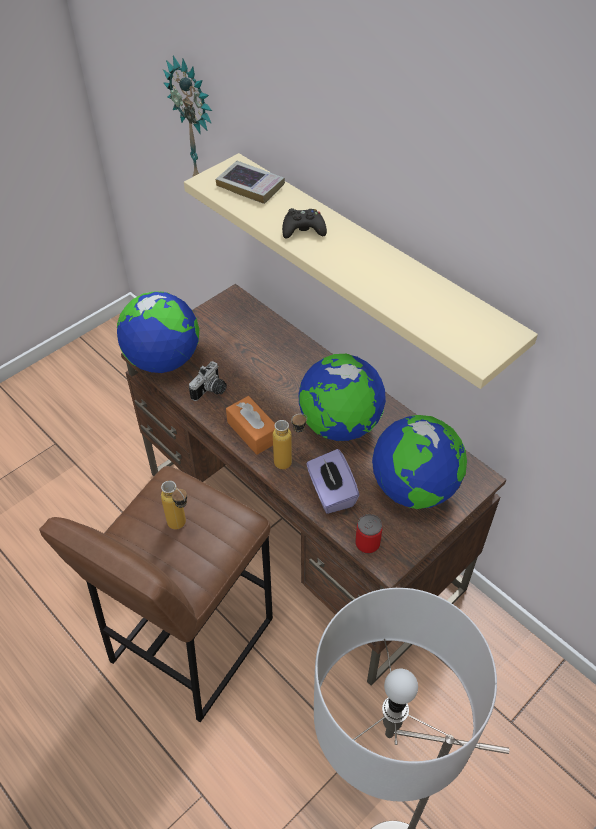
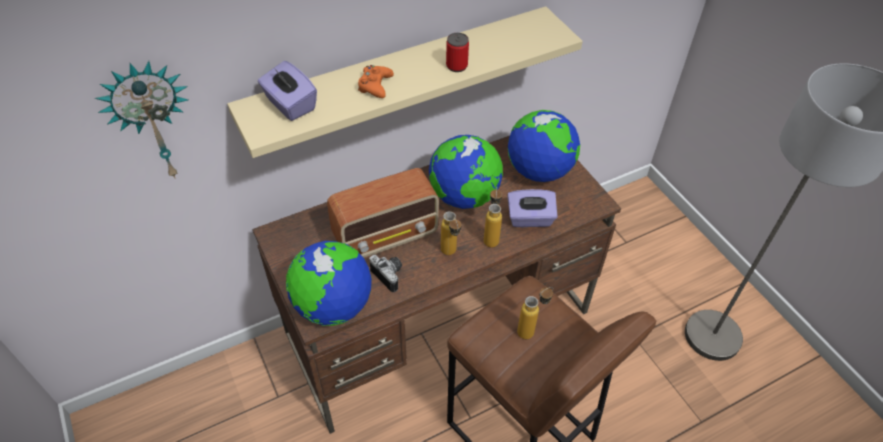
camera: 75 degrees left, 0 degrees up
(250, 186) = (290, 105): book -> purple tissue box
(253, 432) = (450, 254): orange tissue box -> bottle
(260, 376) = (387, 235): none -> radio
(303, 230) = (375, 86): black game controller -> orange game controller
(367, 544) = (581, 210): can -> can (456, 66)

